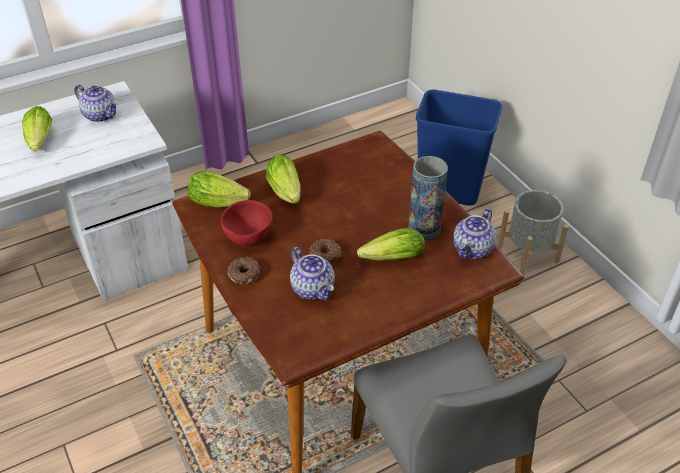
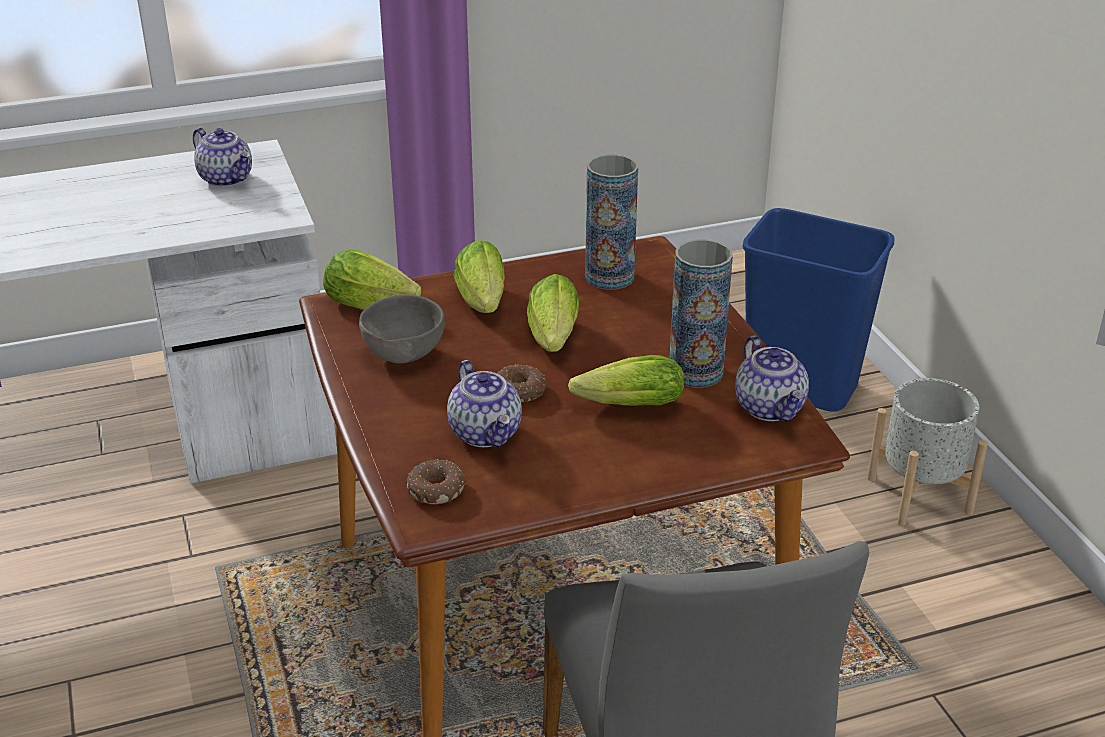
camera: 10 degrees right, 10 degrees down
(39, 142) = (123, 204): lettuce -> lettuce (553, 339)
(244, 274) = (380, 401): donut -> donut (436, 489)
(247, 237) = (402, 354): red bowl -> grey bowl
(357, 165) = (609, 277): none -> vase
(473, 249) = (770, 408): teapot -> teapot turned 60 degrees counterclockwise

